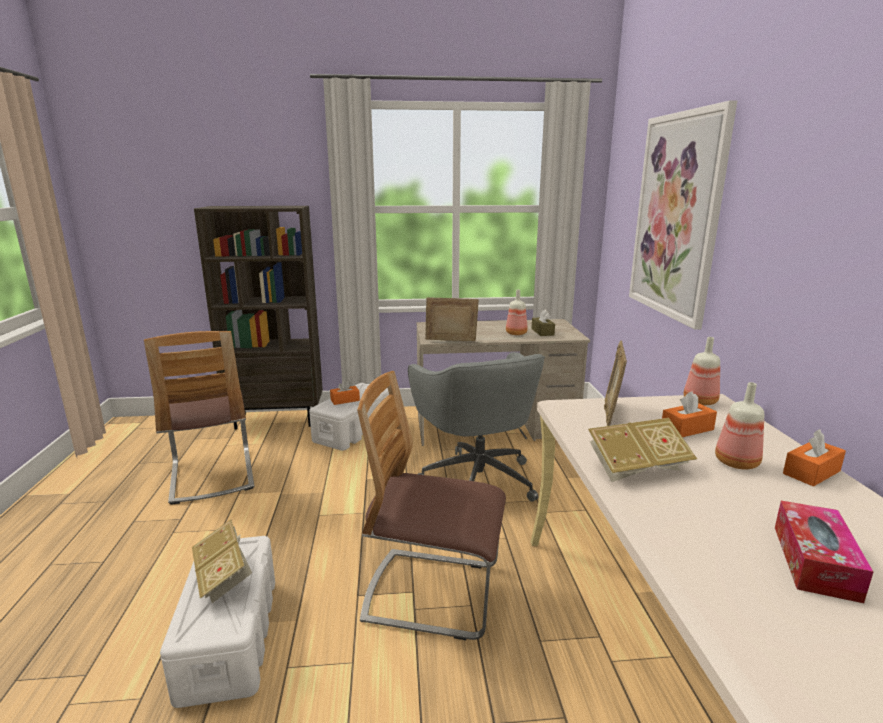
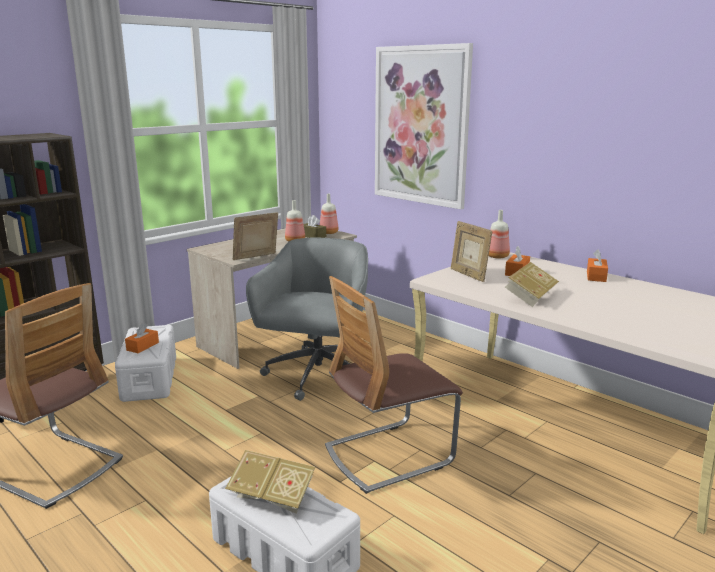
camera: 40 degrees left, 0 degrees up
(477, 478) = (317, 376): grey office chair -> grey office chair turned 105 degrees counterclockwise
(736, 463) = (564, 281): bottle -> bottle (329, 233)
(814, 561) = (650, 309): tissue box -> none

